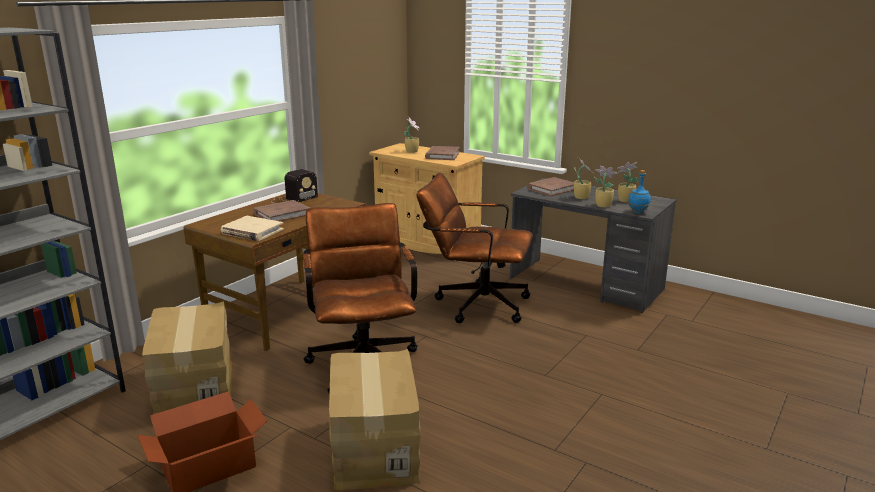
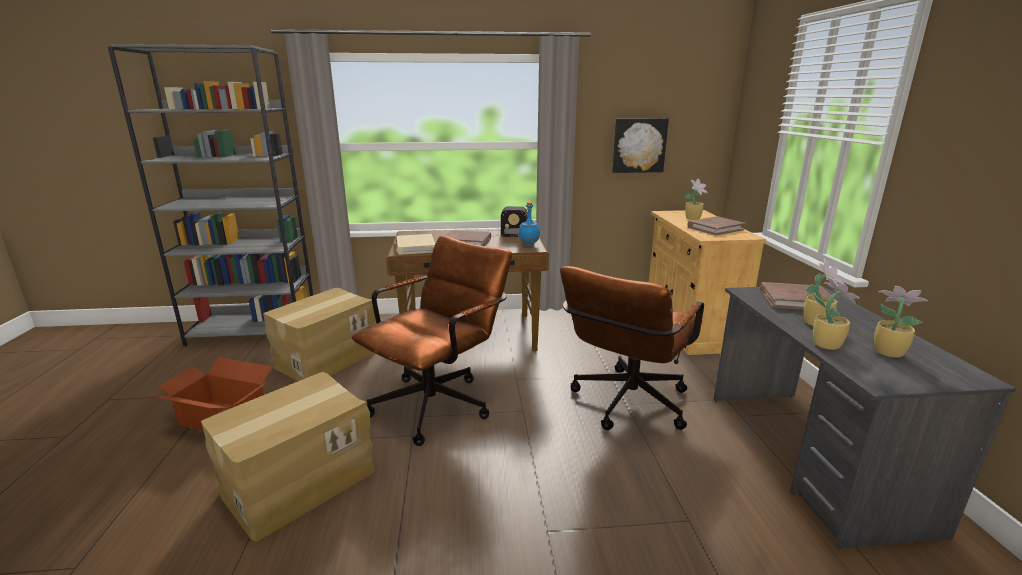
camera: 50 degrees right, 0 degrees up
(353, 94) = (639, 145): none -> picture
(474, 303) = (625, 406): brown office chair -> brown office chair turned 120 degrees counterclockwise
(638, 212) = (869, 376): blue bottle -> blue bottle (528, 245)

